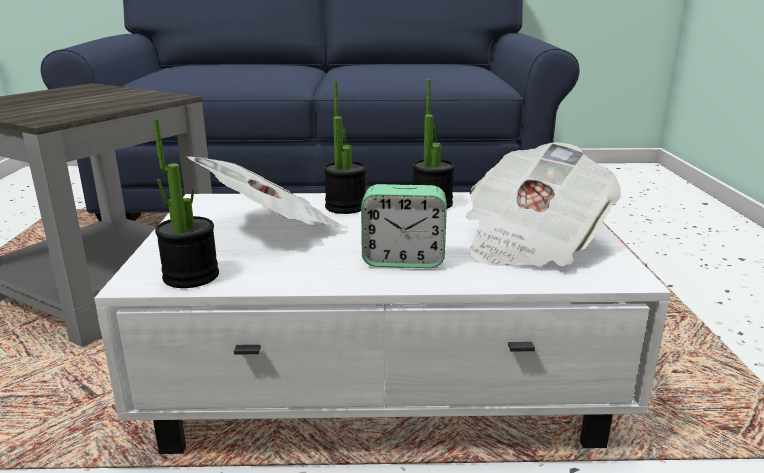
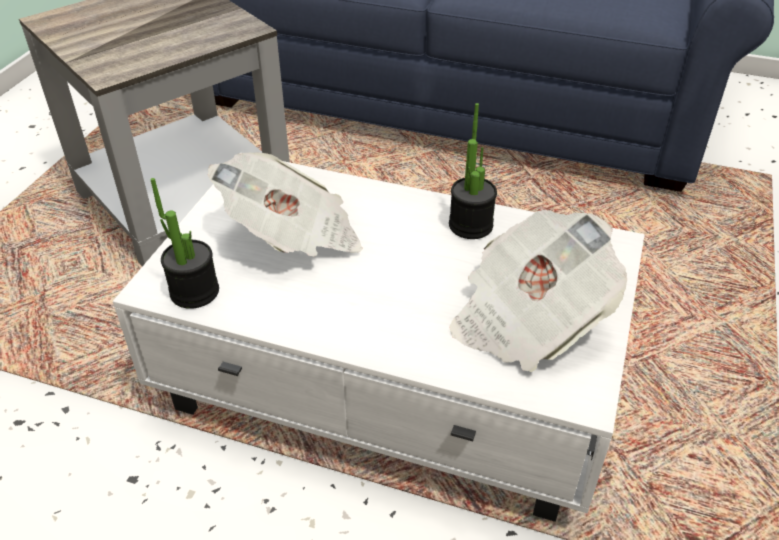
camera: 20 degrees right, 20 degrees up
(345, 207) = (380, 211): potted plant -> none
(403, 260) = (386, 315): alarm clock -> none

